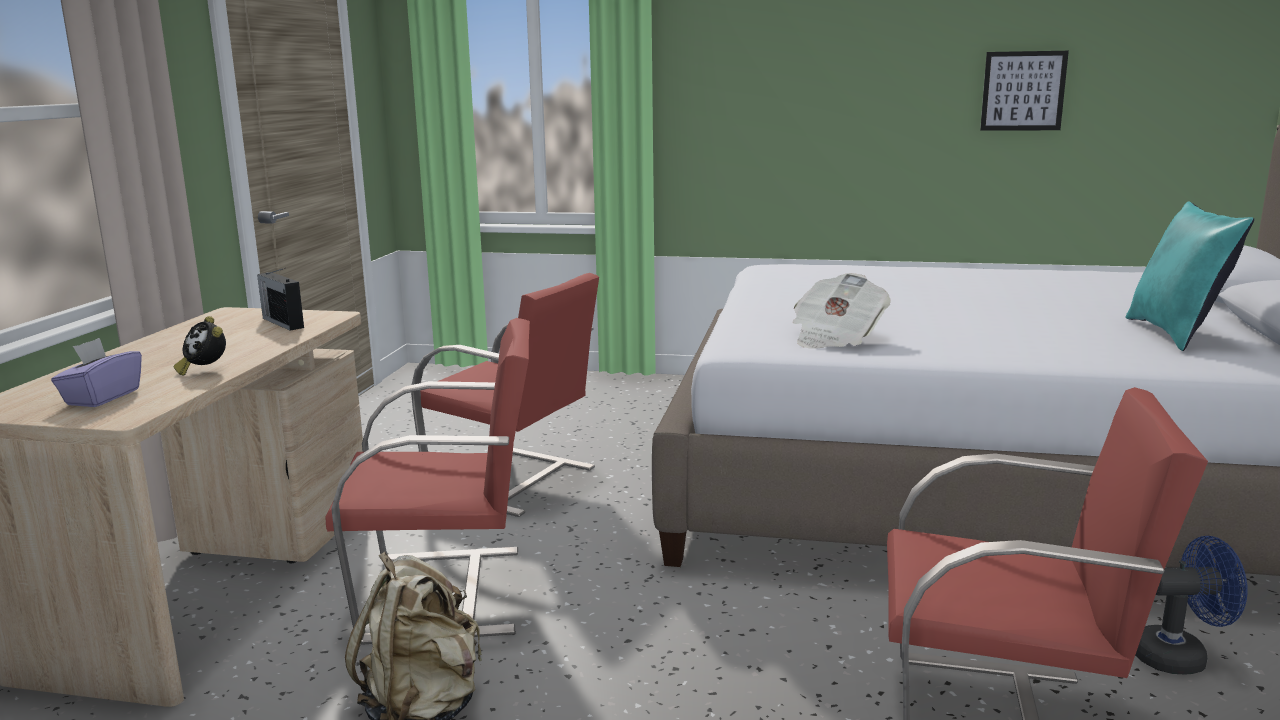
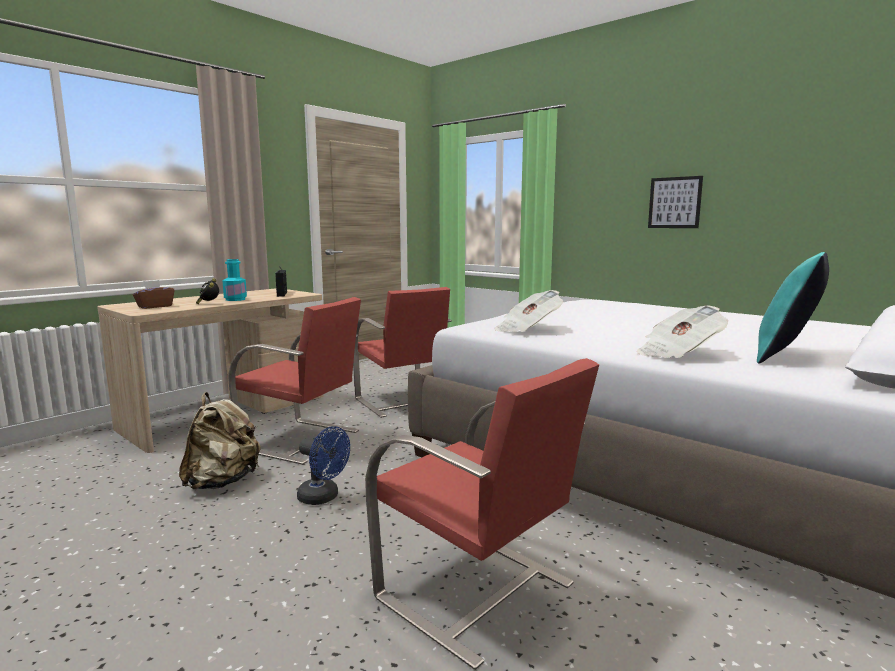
camera: 30 degrees right, 5 degrees down
(102, 397) = (155, 306): purple tissue box -> brown tissue box
(227, 351) = (235, 299): none -> turquoise bottle
(1023, 91) = (807, 188): picture -> picture (674, 202)
(1080, 349) = (677, 353): none -> newspaper
(1179, 656) = (675, 601): blue fan -> blue fan (323, 497)

